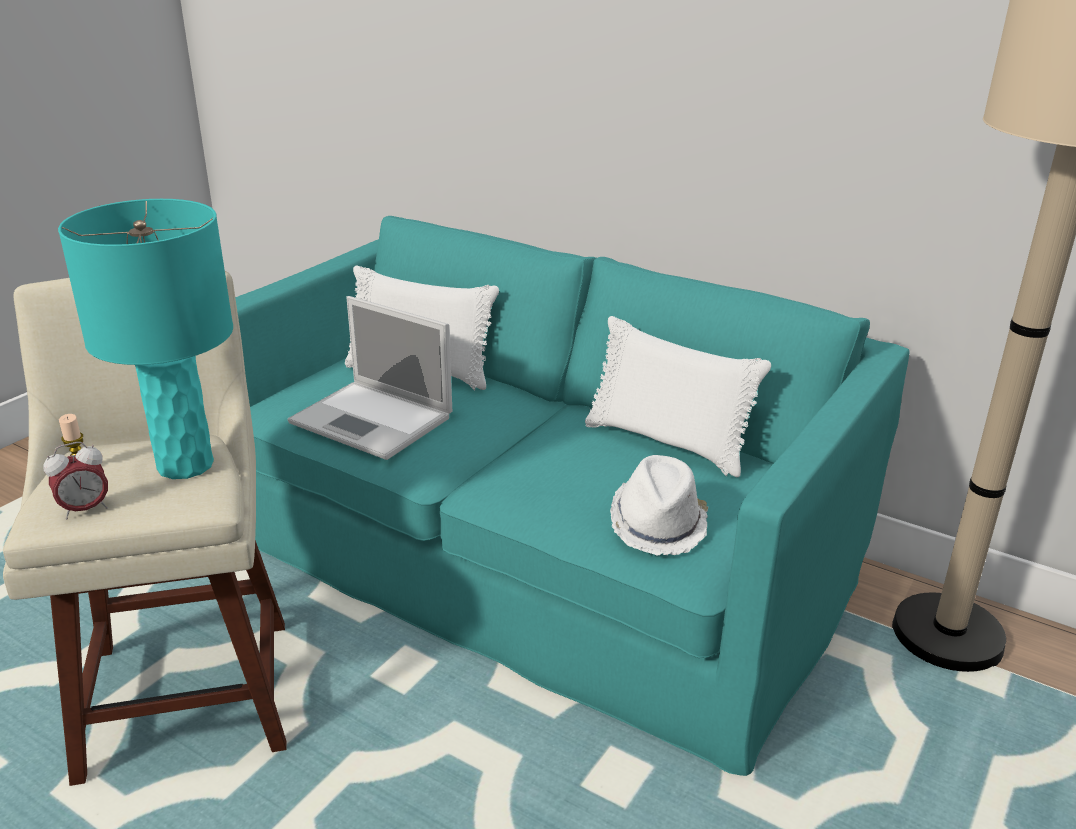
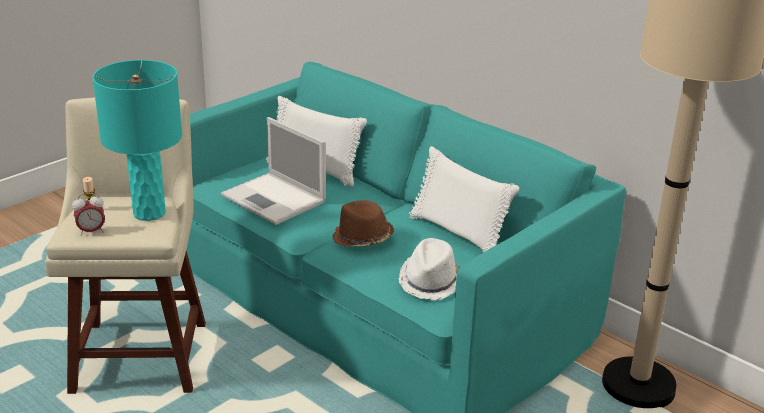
camera: 10 degrees right, 0 degrees up
(527, 467) = (362, 239): none -> brown hat

